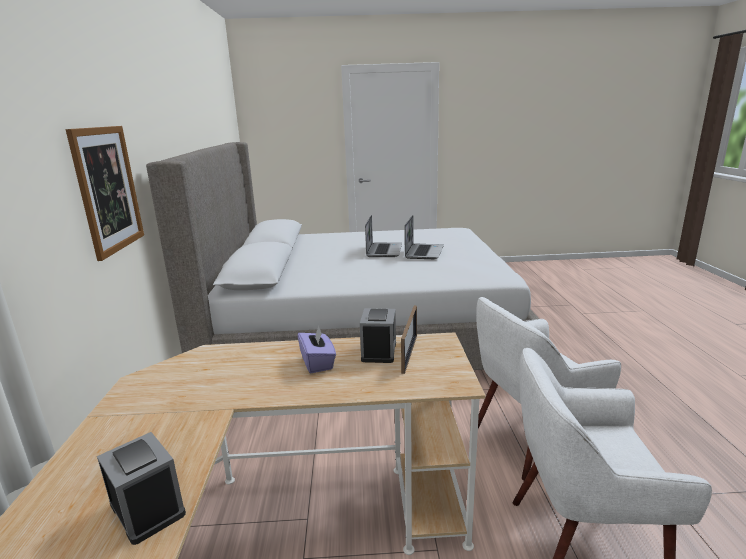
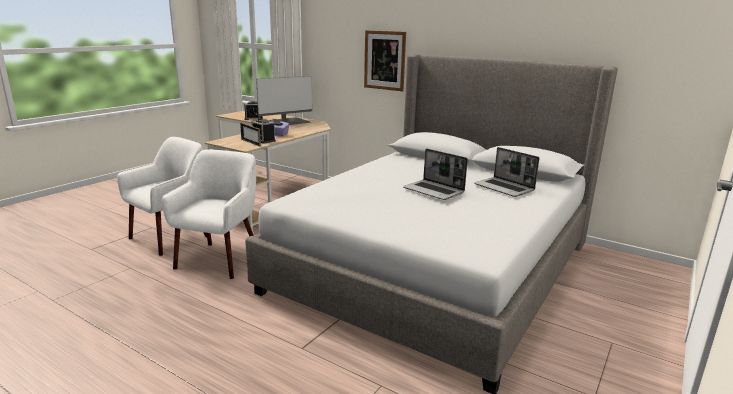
camera: 125 degrees right, 0 degrees up
(167, 414) = (289, 122): none -> monitor
(423, 252) = (397, 197): laptop -> laptop (504, 188)

